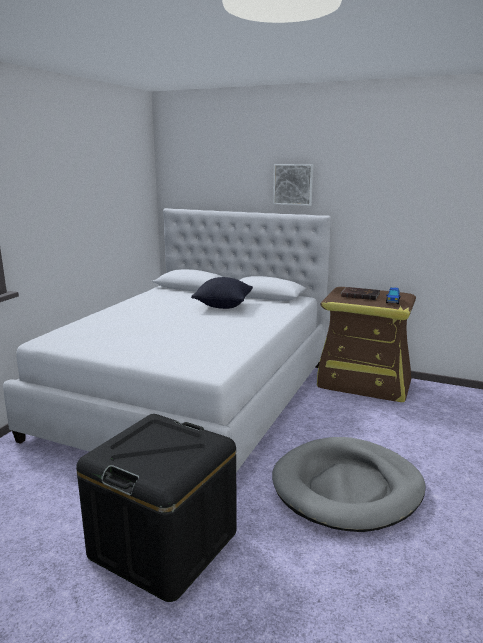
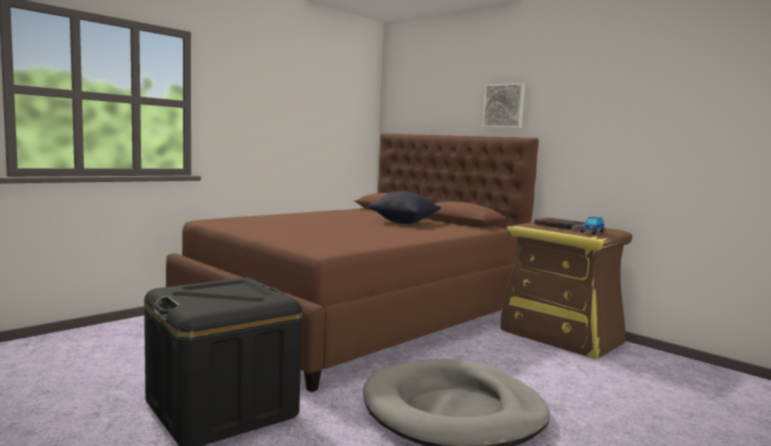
camera: 20 degrees right, 10 degrees down
(191, 398) = (356, 316): white bed -> brown bed

